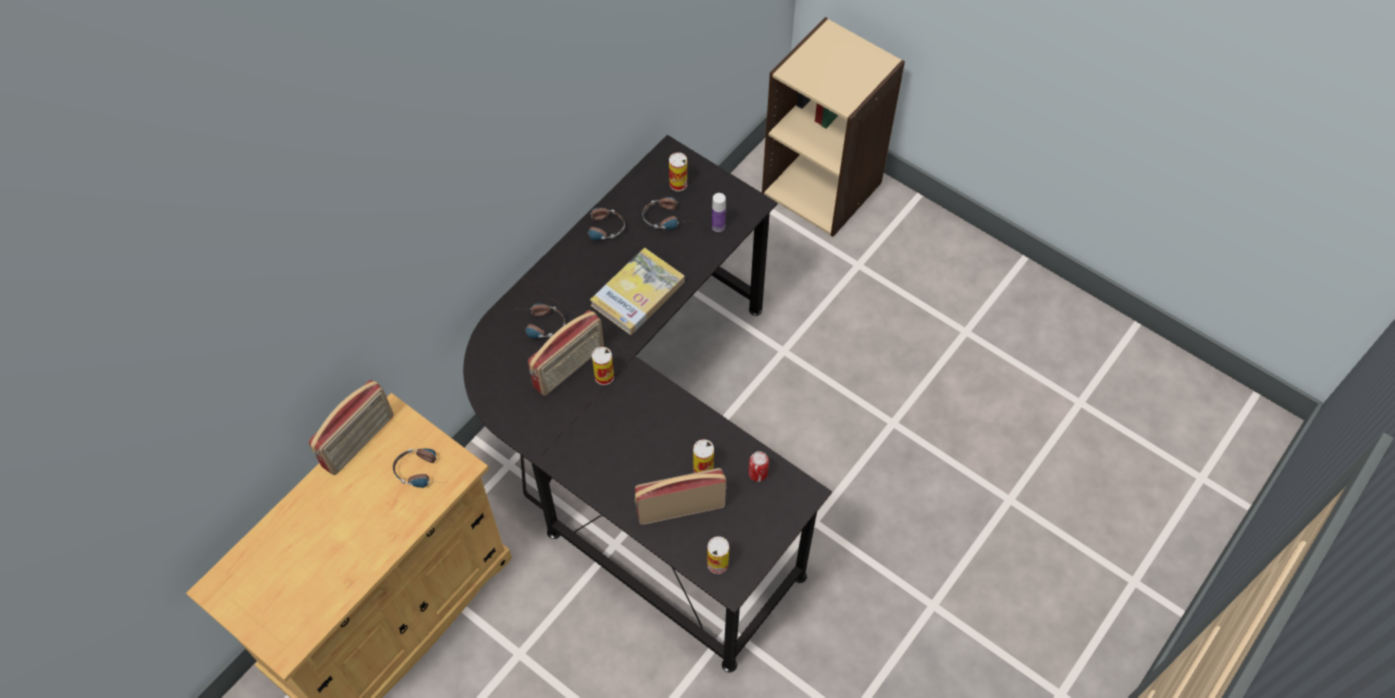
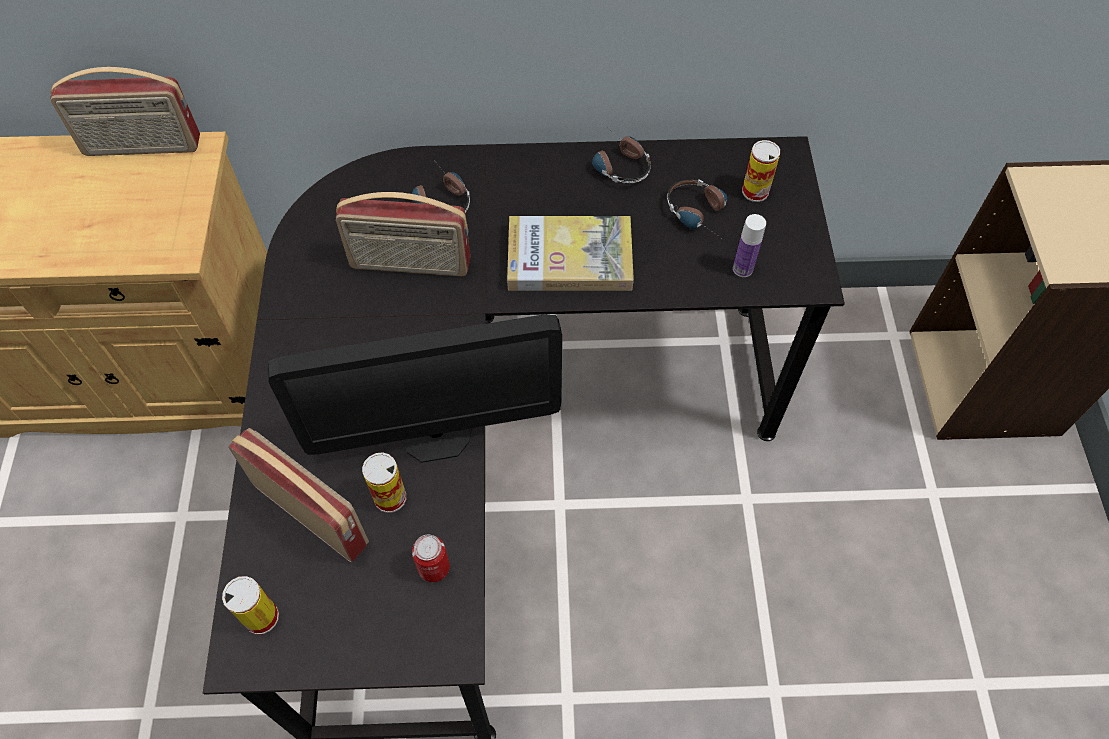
camera: 50 degrees right, 0 degrees up
(424, 471) = (146, 223): headphones -> none
(604, 376) = (428, 304): can -> none
(685, 424) = (436, 433): none -> monitor

